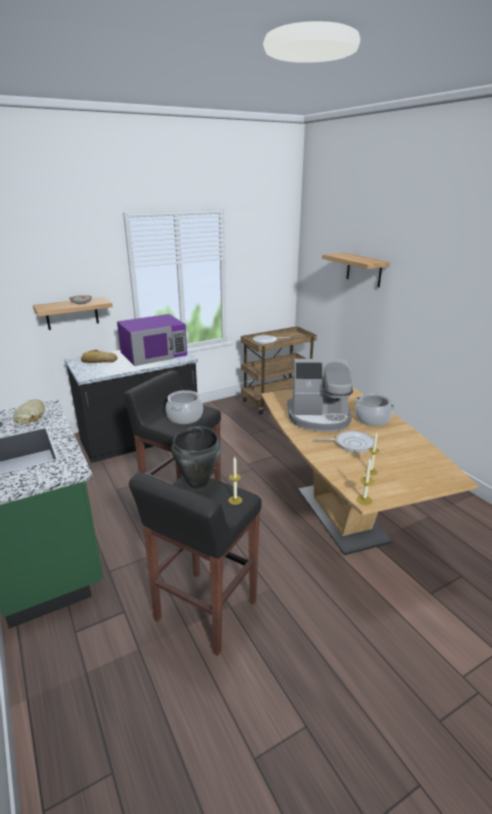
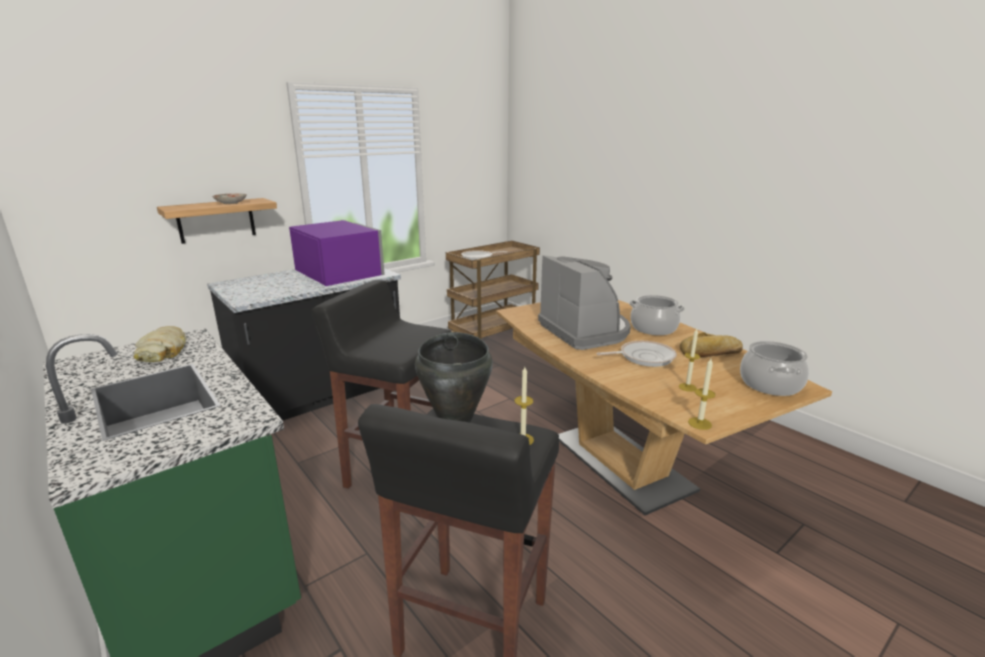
camera: 10 degrees left, 5 degrees down
(99, 361) = (260, 283): bread -> bread (711, 353)
(154, 354) = (338, 272): purple microwave -> purple microwave turned 90 degrees counterclockwise
(184, 417) = (404, 340): cooking pot -> cooking pot (769, 384)
(319, 417) = (585, 331): coffee machine -> coffee machine turned 105 degrees counterclockwise
(364, 270) = (600, 158): shelf -> none

